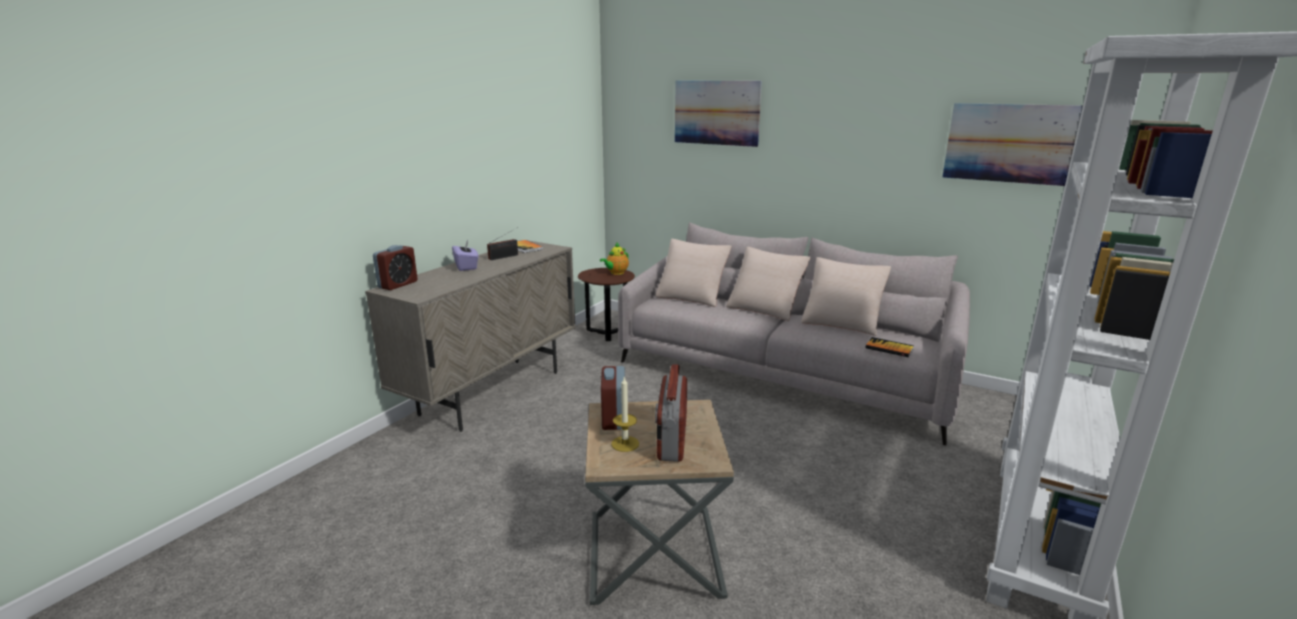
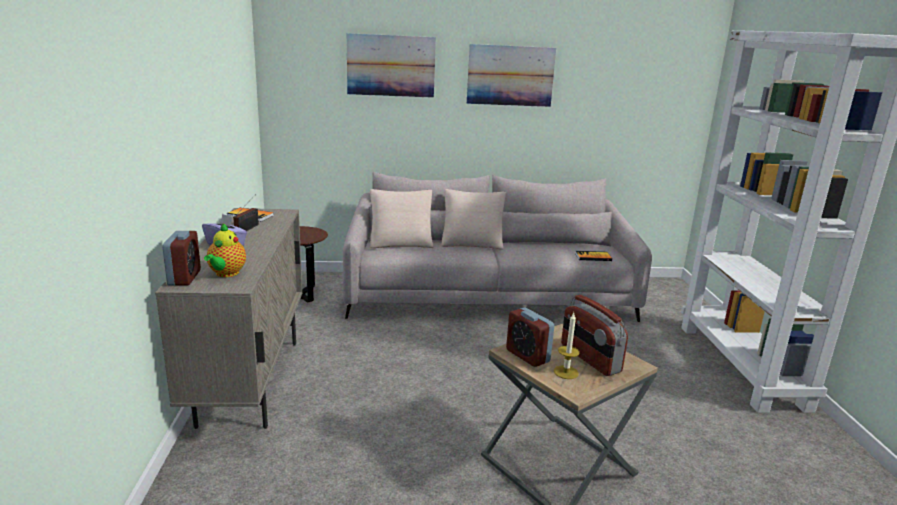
camera: 35 degrees left, 0 degrees up
(616, 273) = (304, 231): teapot -> teapot (226, 274)
(842, 322) = (539, 243): beige pillow -> none
(1009, 143) = (631, 91): picture -> picture (510, 75)

